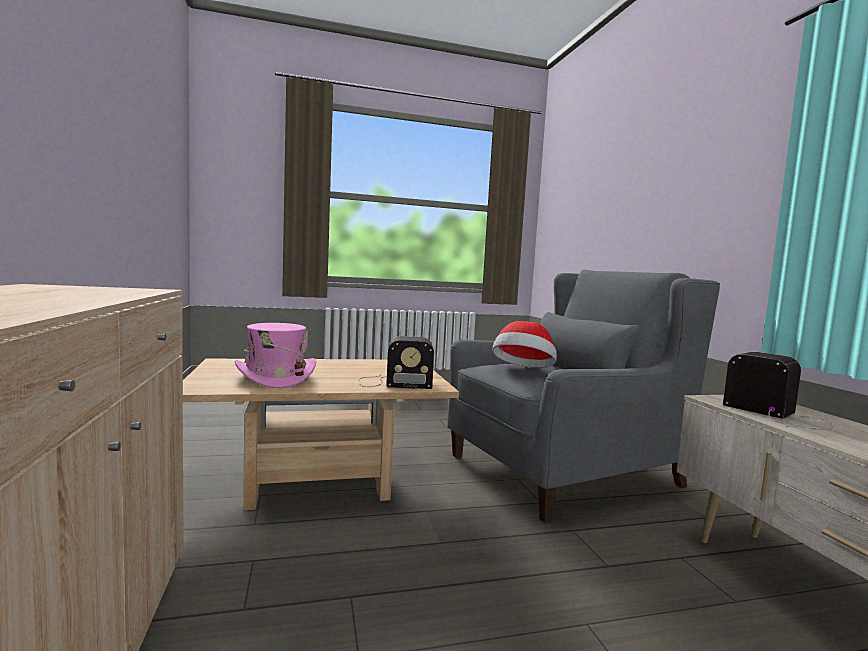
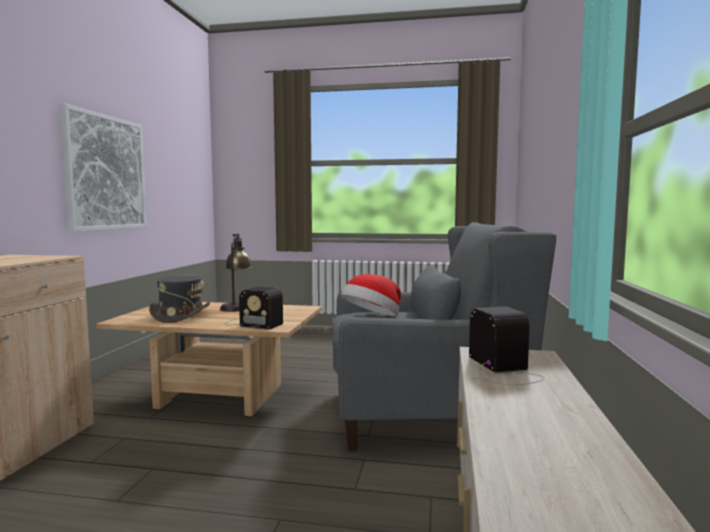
camera: 25 degrees right, 0 degrees up
(111, 170) = (105, 173): none -> picture
(275, 377) = (180, 315): pink hat -> grey hat
(324, 363) = (236, 306): none -> table lamp

